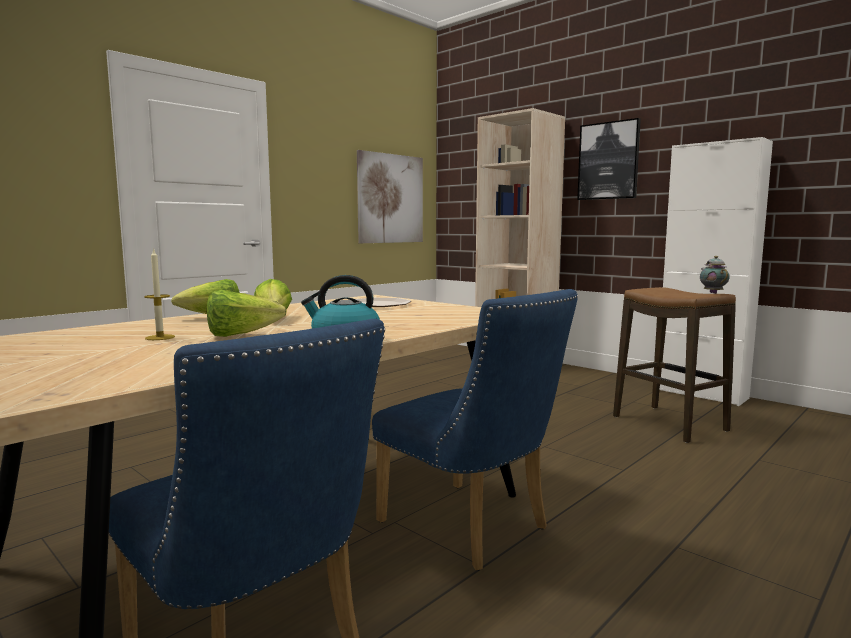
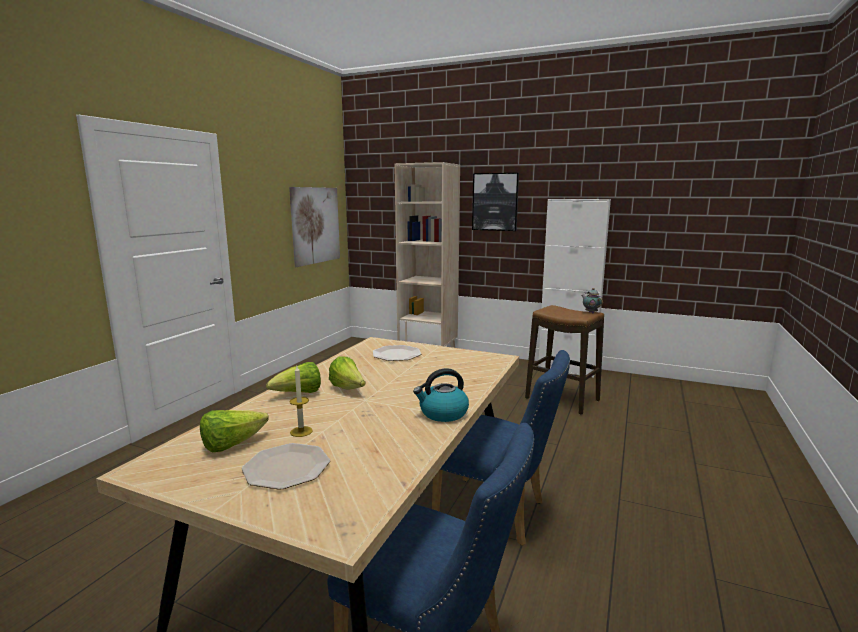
camera: 20 degrees left, 5 degrees up
(89, 355) = (286, 468): none -> plate
(241, 335) = (360, 418): lettuce -> lettuce (232, 445)

